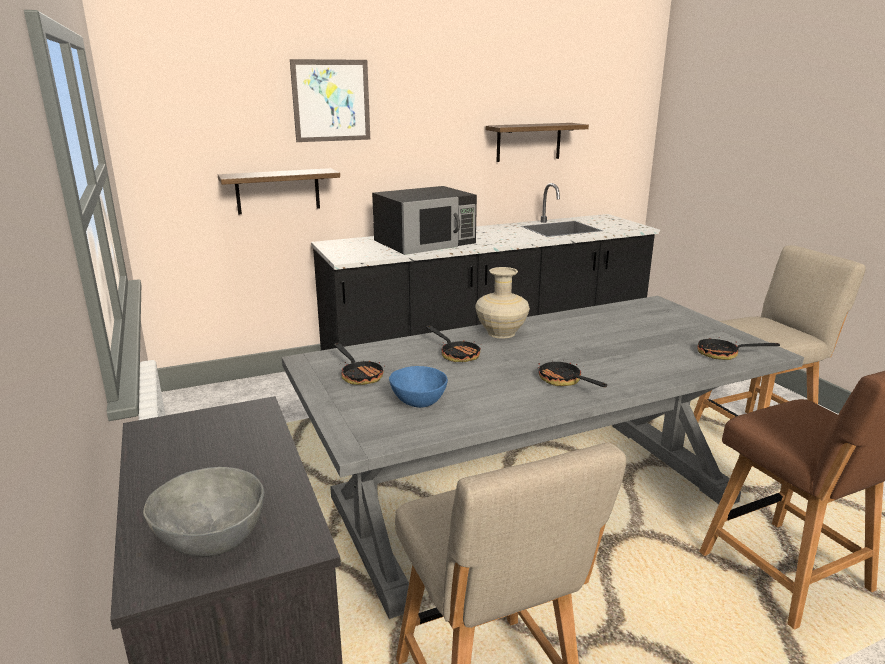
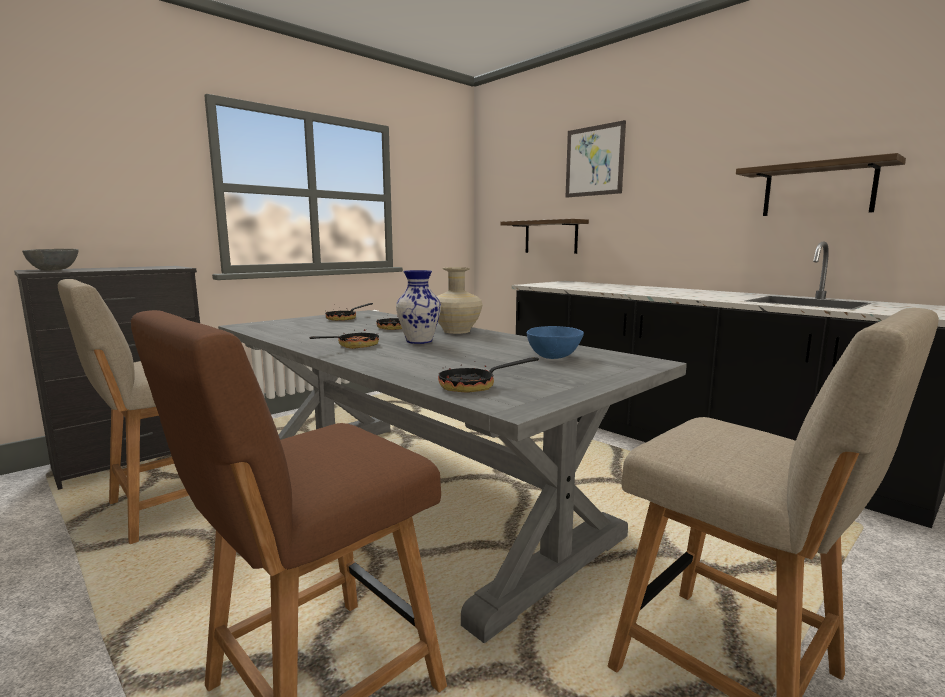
camera: 70 degrees right, 10 degrees down
(418, 401) = (305, 327): blue bowl -> blue bowl (554, 356)
(425, 242) = (622, 288): black microwave -> none
(549, 353) = (418, 341): none -> vase
(724, 354) = (475, 386): frying pan -> frying pan turned 105 degrees counterclockwise

